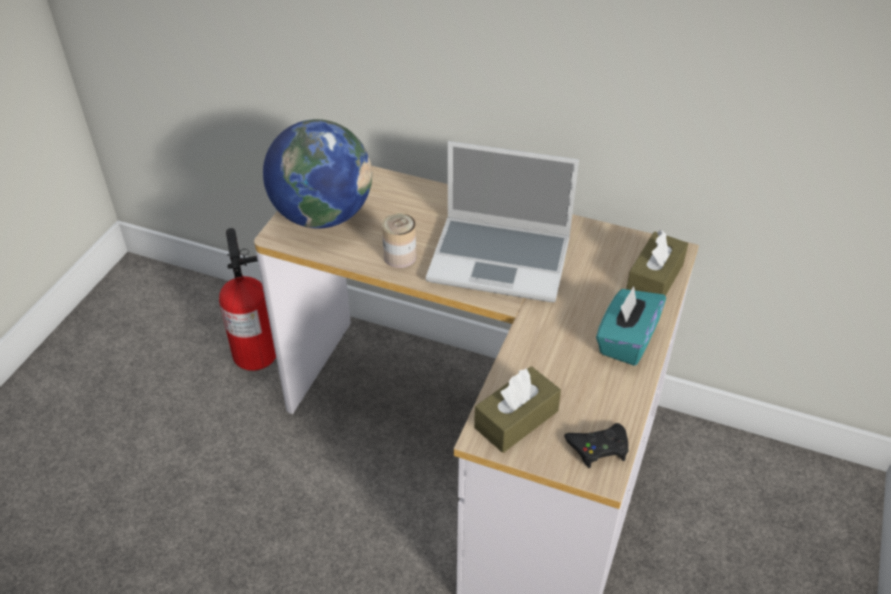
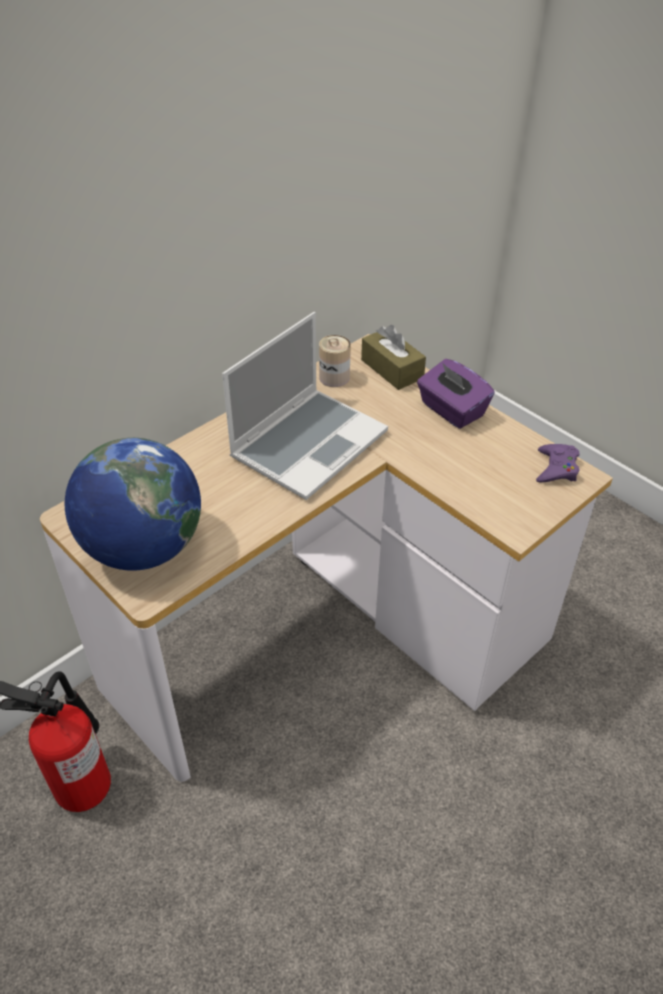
camera: 65 degrees left, 0 degrees up
(400, 257) = (255, 509): can -> can (334, 378)
(516, 419) = (506, 503): brown tissue box -> none
(598, 448) = (556, 468): black game controller -> purple game controller
(626, 340) = (451, 410): turquoise tissue box -> purple tissue box

